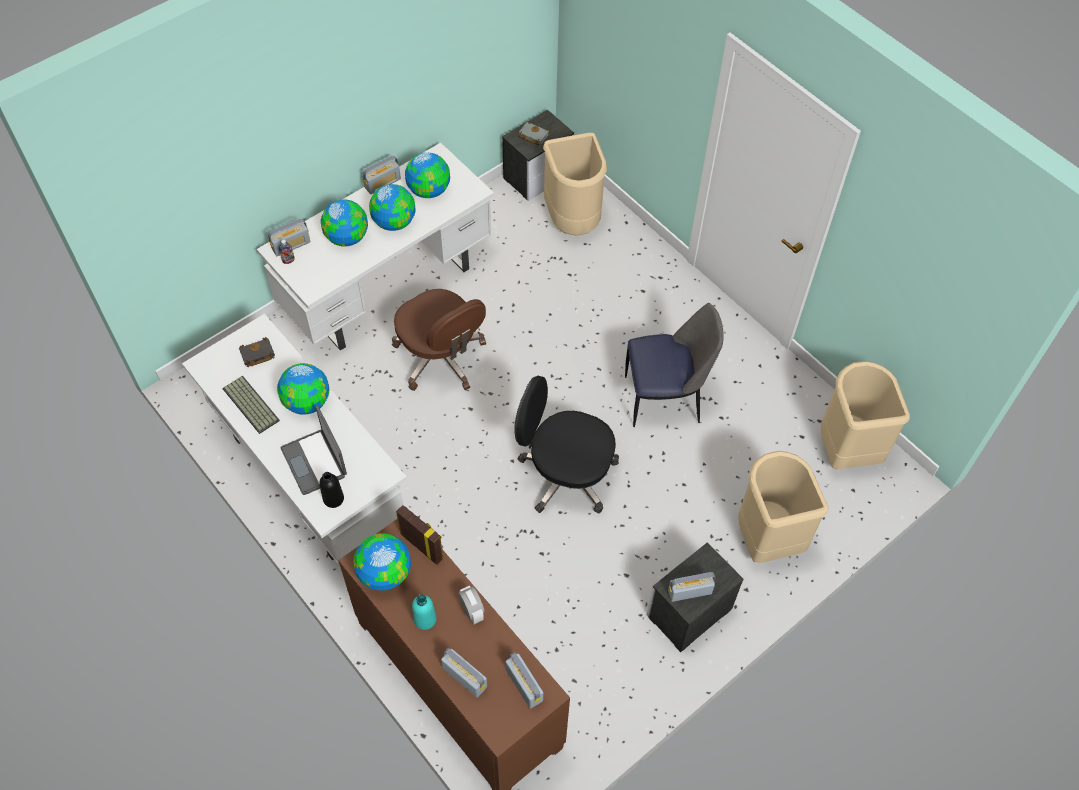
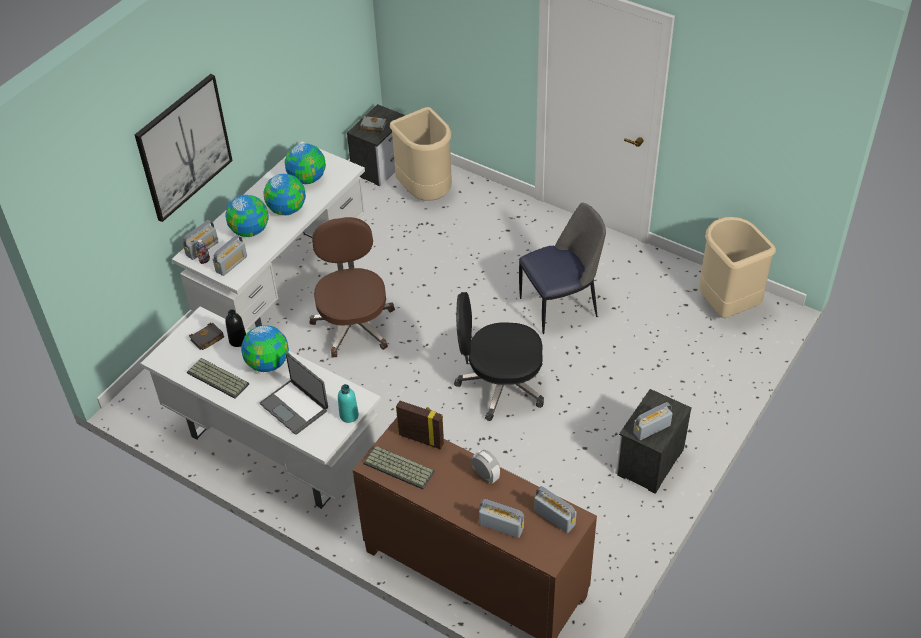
camera: 15 degrees left, 10 degrees down
(284, 138) = (184, 147): none -> picture
(333, 499) = (323, 430): black bottle -> black bottle (238, 340)
(382, 183) = (264, 183): radio -> radio (231, 264)
(384, 573) = (397, 468): globe -> keyboard
(425, 619) = (448, 493): turquoise bottle -> turquoise bottle (349, 415)
(441, 358) = (354, 324): brown office chair -> brown office chair turned 135 degrees counterclockwise
(766, 538) = (689, 388): beige trash can -> none

